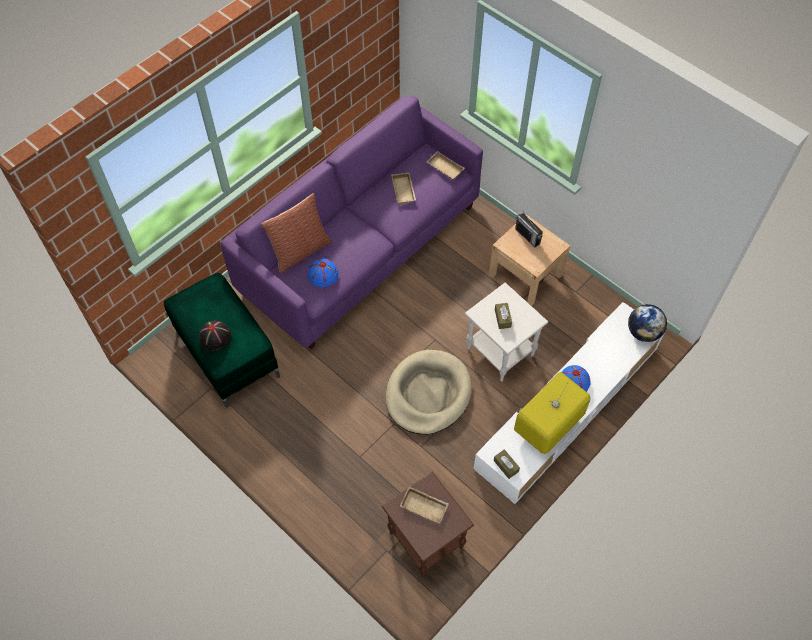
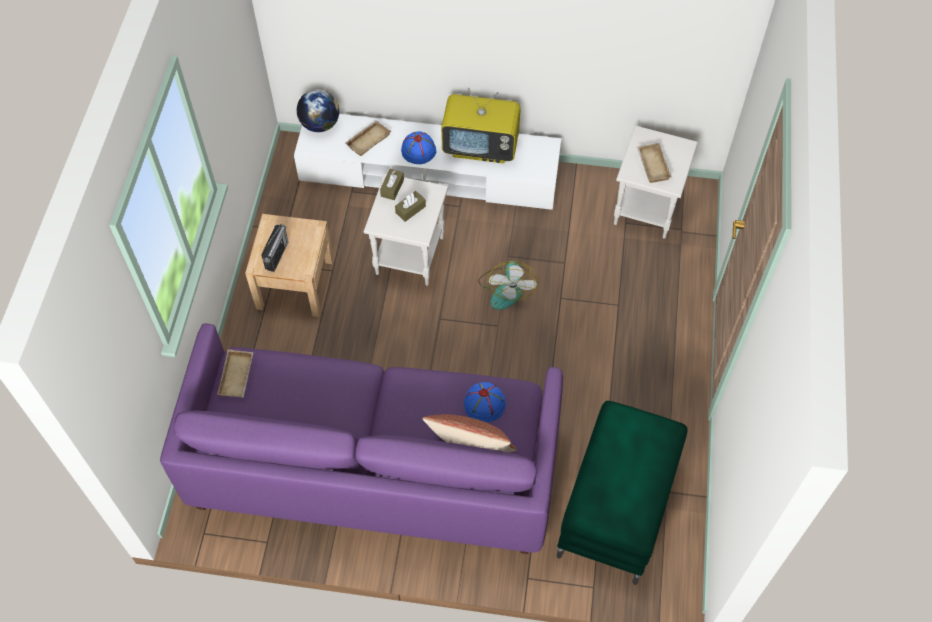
camera: 125 degrees left, 0 degrees up
(215, 337) = (645, 457): black hat -> none
(404, 190) = (303, 397): beige tray -> beige tray (368, 139)
(424, 540) = (647, 210): brown side table -> white side table
(428, 394) = (506, 289): beige dog bed -> fan
(506, 466) = (547, 157): brown tissue box -> brown tissue box (392, 188)

